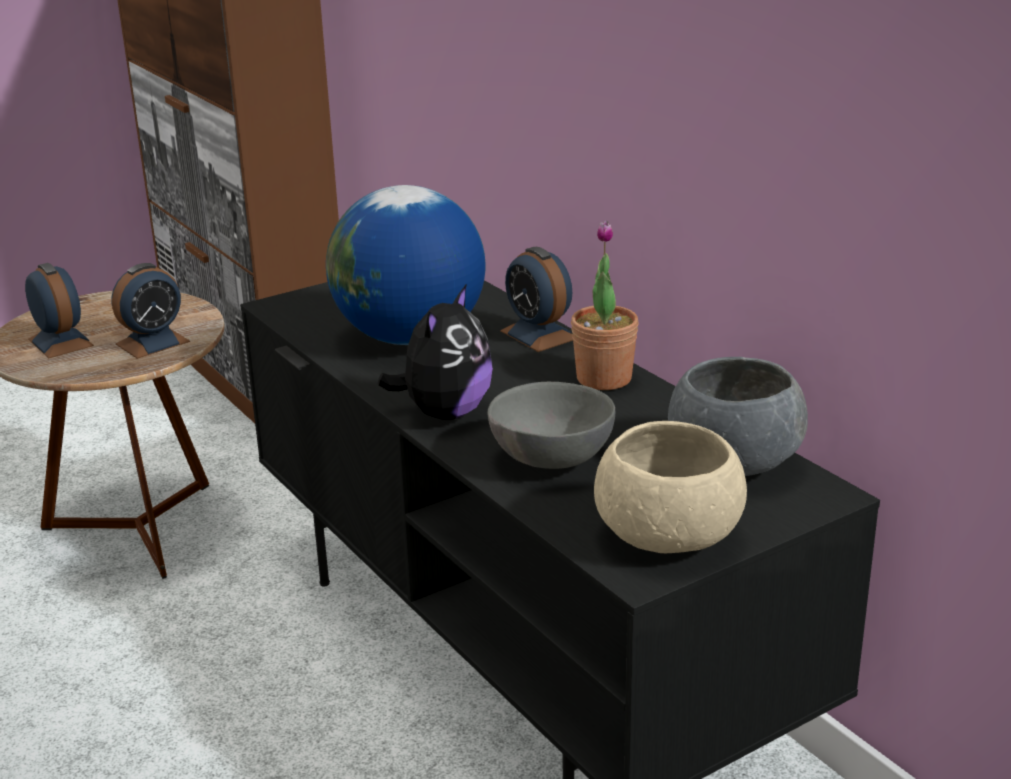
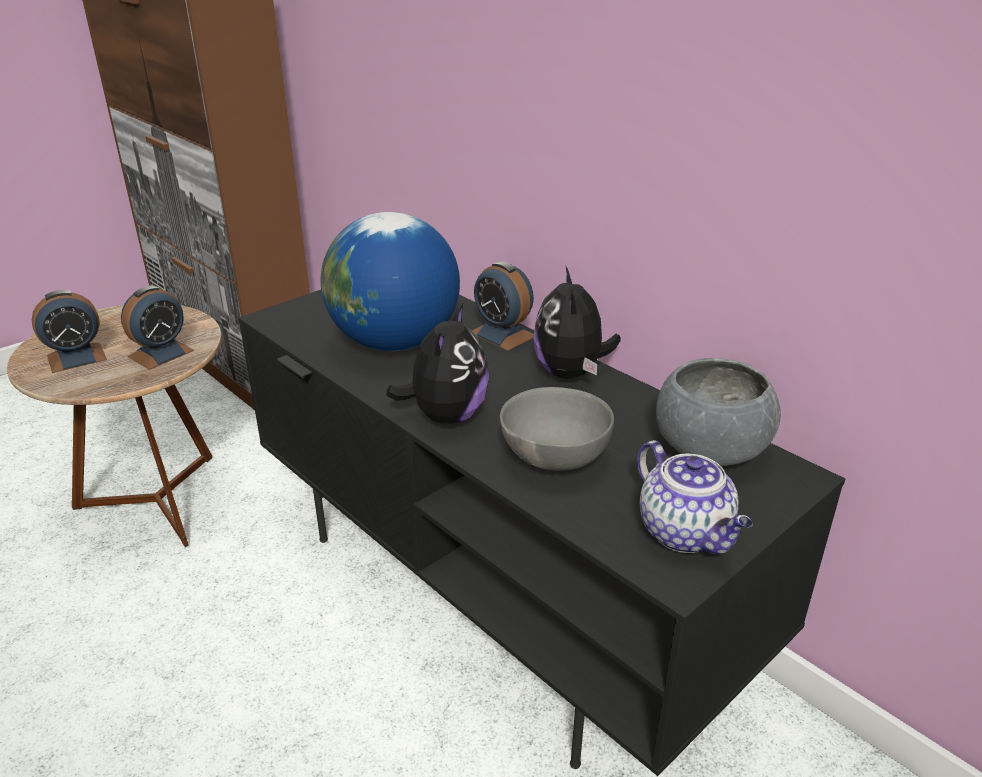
camera: 10 degrees left, 5 degrees up
(60, 342) = (76, 357): alarm clock -> alarm clock turned 105 degrees clockwise
(604, 378) = (571, 373): potted plant -> plush toy
(668, 537) = (686, 533): beige bowl -> teapot

